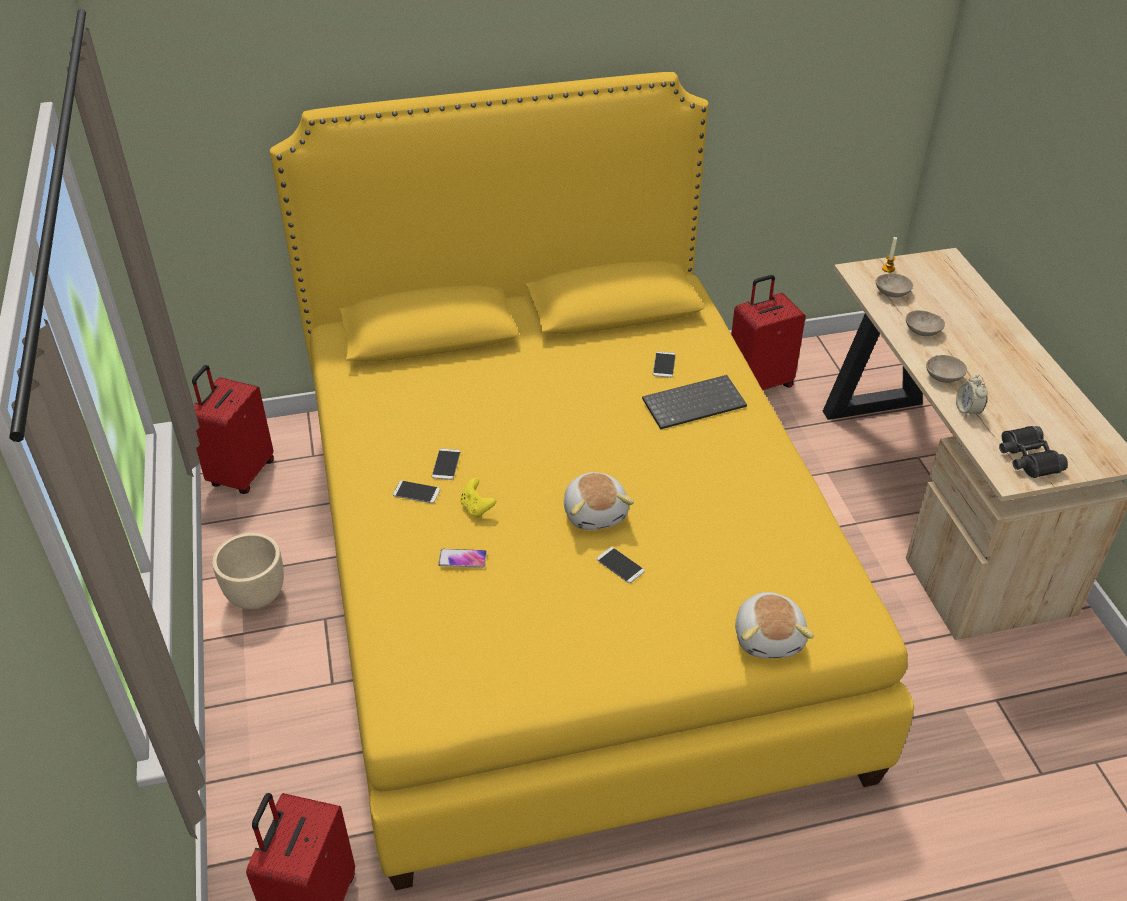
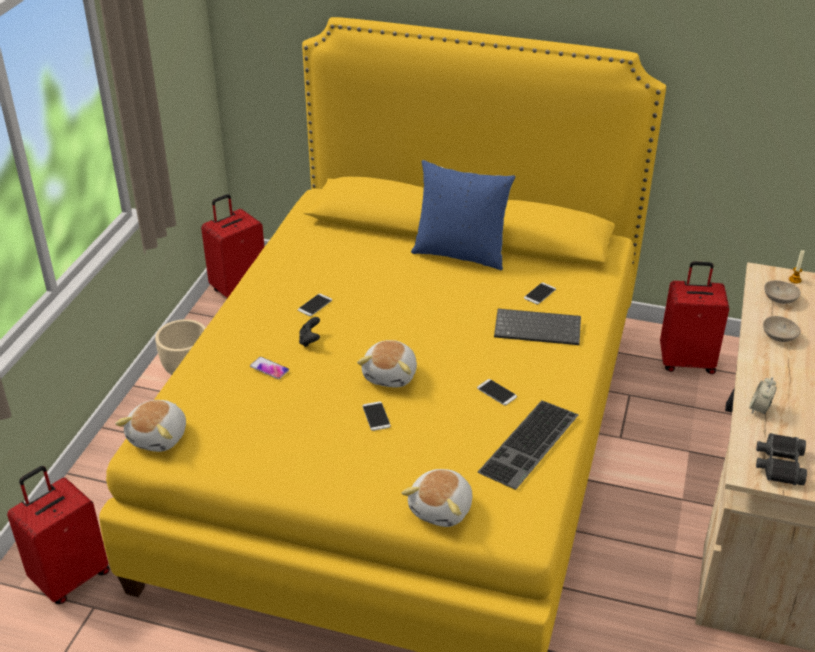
camera: 30 degrees right, 5 degrees down
(406, 694) = (159, 437): none -> plush toy
(416, 492) = (278, 316): phone -> phone (496, 392)
(477, 508) = (310, 340): yellow game controller -> black game controller
(548, 348) = (460, 253): none -> blue pillow
(792, 531) = (530, 445): none -> keyboard
(944, 377) = (763, 377): beige bowl -> none

